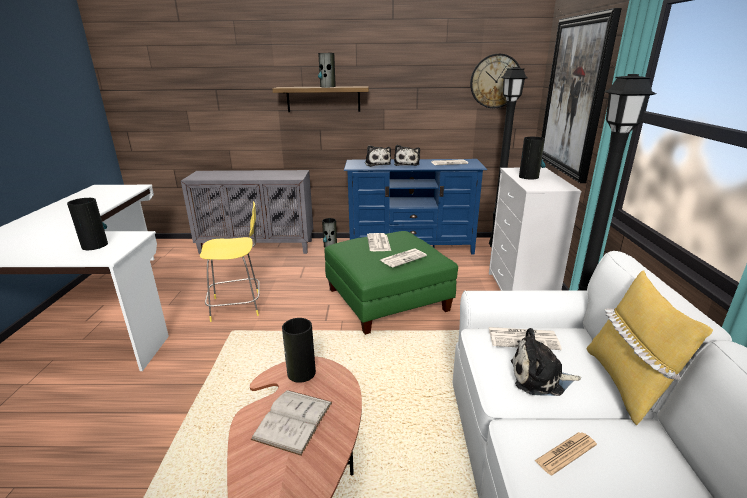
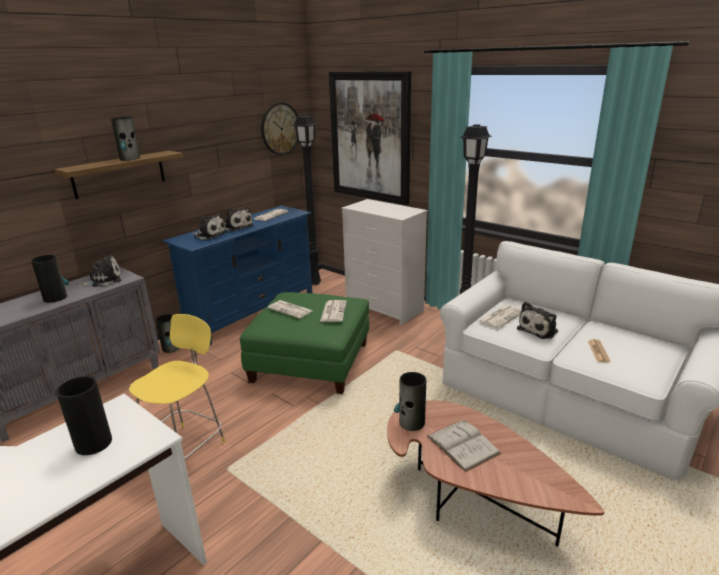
camera: 50 degrees left, 0 degrees up
(285, 174) = (103, 280): none -> plush toy
(529, 177) = (377, 209): vase -> vase (55, 297)
(626, 384) = (563, 312): yellow pillow -> none

